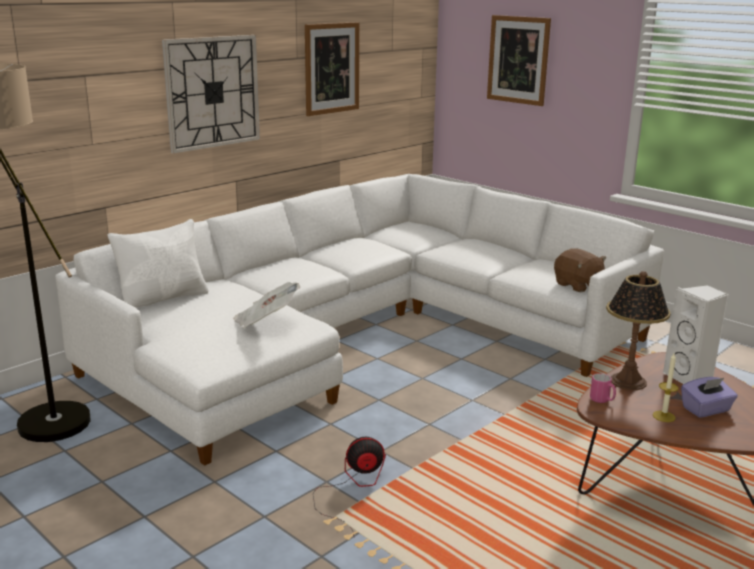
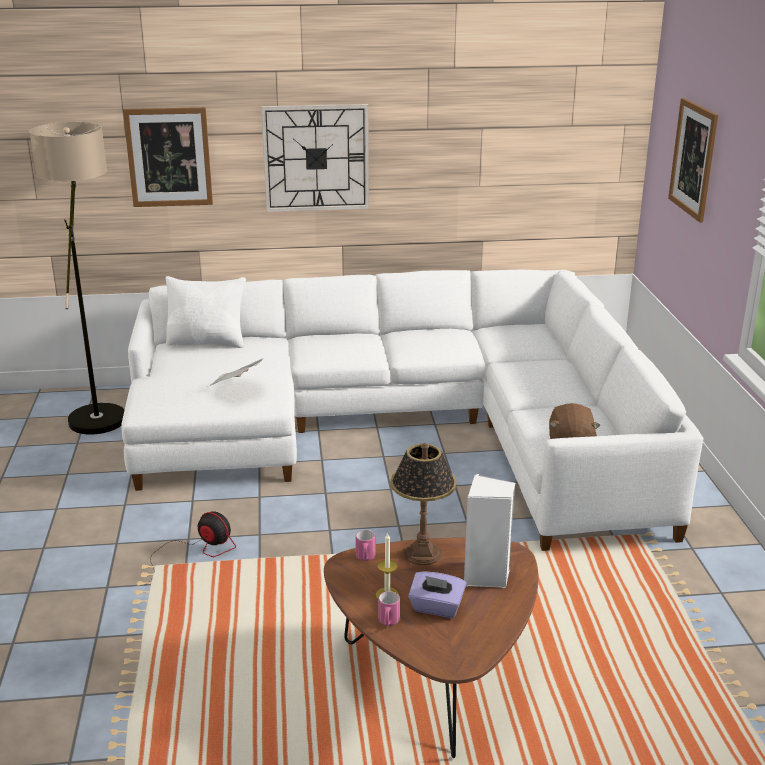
camera: 40 degrees right, 5 degrees up
(331, 68) = (474, 142): picture -> picture (169, 157)
(702, 433) = (388, 622): none -> pink mug

